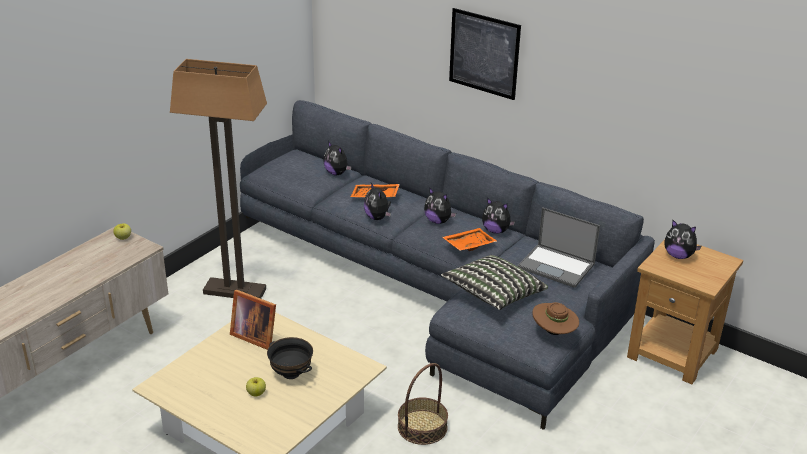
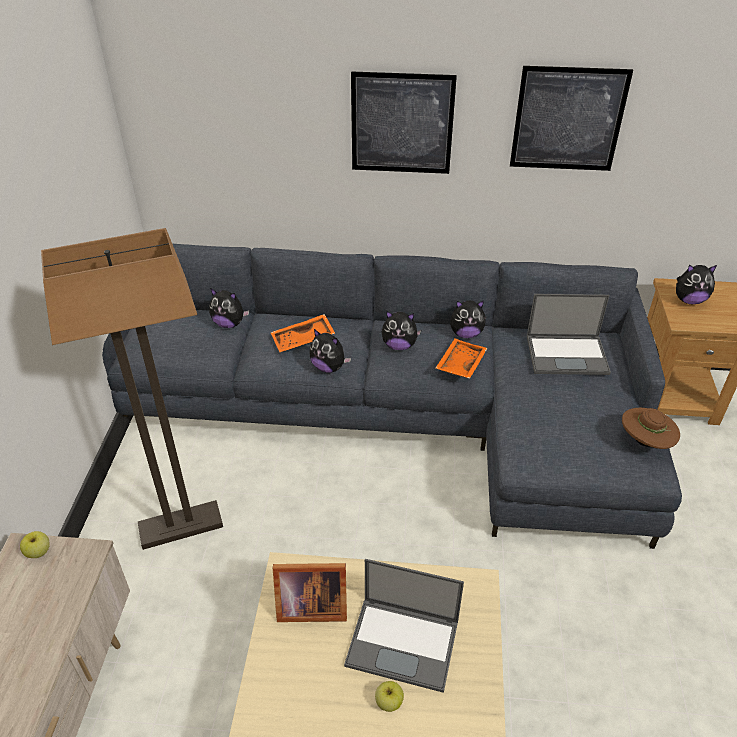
camera: 30 degrees left, 10 degrees up
(291, 373) = (404, 643): black bowl -> laptop
(422, 427) = (544, 612): basket -> none
(493, 295) = (543, 420): pillow -> none
(598, 76) = (568, 119): none -> picture

